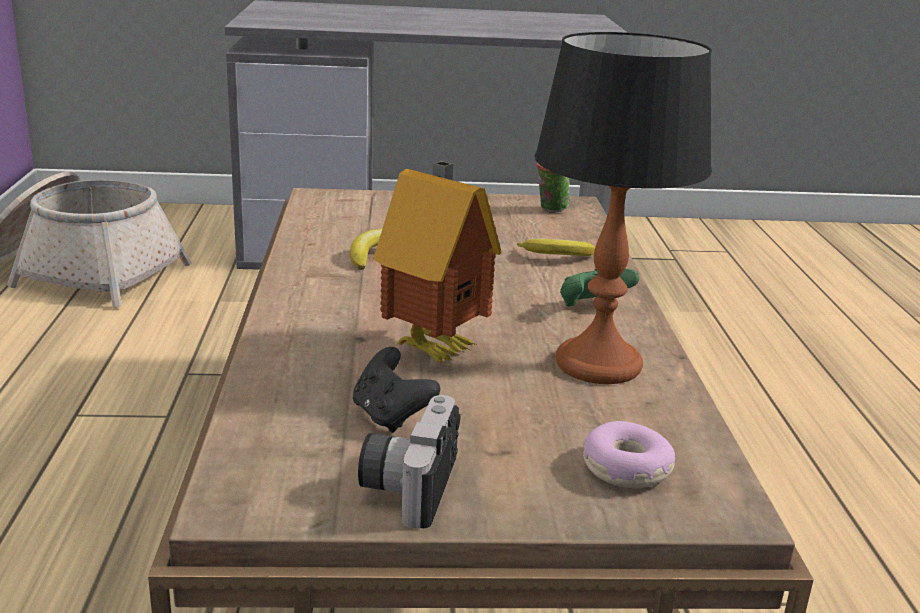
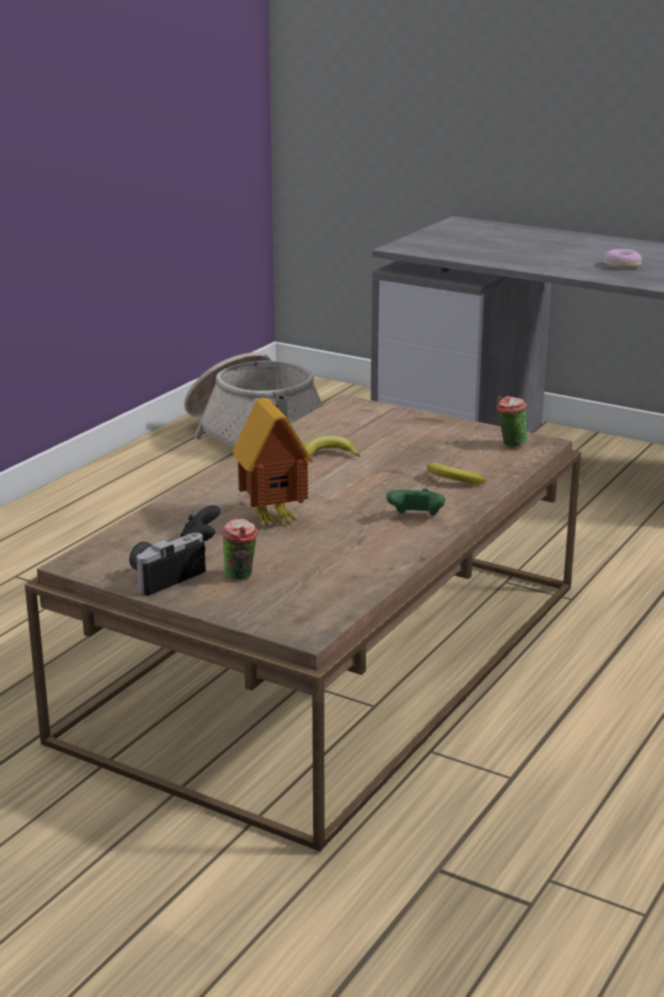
camera: 35 degrees right, 0 degrees up
(517, 449) = (241, 577): none -> cup
(597, 364) = (359, 550): table lamp -> none
(625, 469) = (283, 601): donut -> donut (621, 265)

